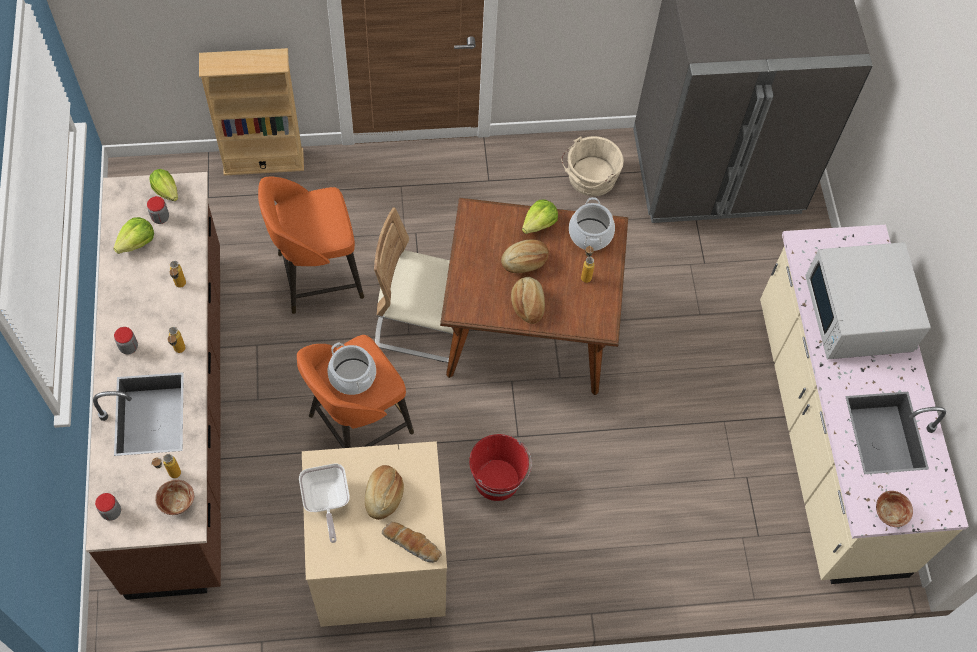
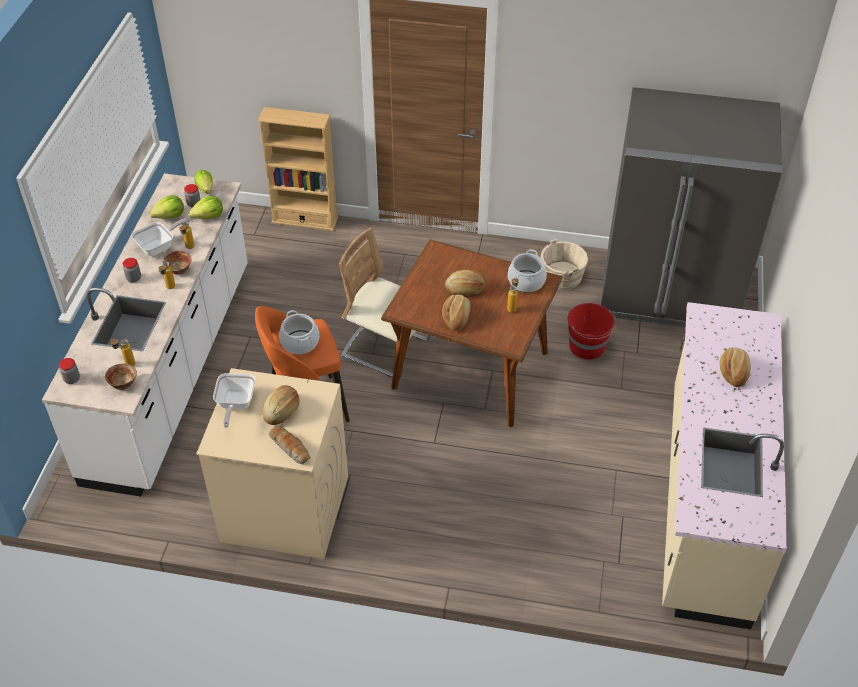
camera: 20 degrees right, 15 degrees down
(142, 292) = (159, 247): none -> frying pan
(180, 415) = (172, 371): brown counter -> white counter
(317, 276) = (315, 300): orange stool -> none
(498, 480) = (405, 470): red bucket -> red bucket (587, 346)
(539, 223) = (487, 267): lettuce -> lettuce (208, 216)
(857, 315) = (733, 372): white microwave -> bread
(888, 514) = (713, 522): bowl -> bowl (179, 270)

